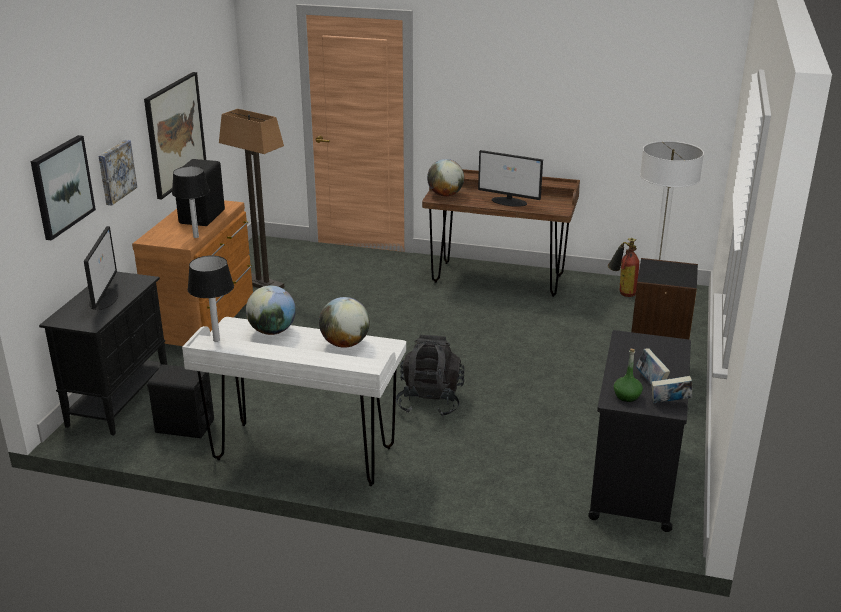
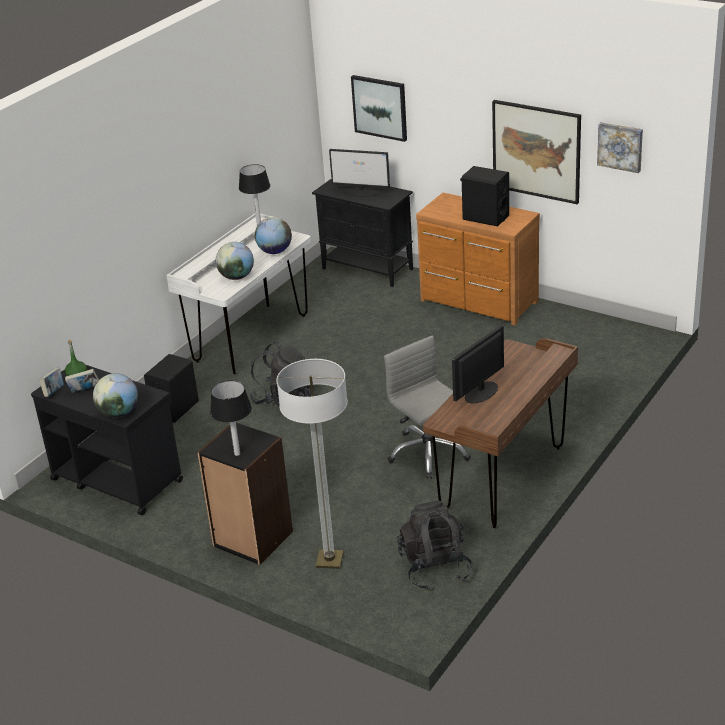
camera: 110 degrees right, 5 degrees up
(115, 172) = (443, 132): picture -> picture (620, 146)
(184, 426) = (317, 294): black speaker -> black speaker (175, 408)
(196, 236) = (442, 215): table lamp -> table lamp (237, 454)
(262, 284) = (543, 331): floor lamp -> none
(445, 195) = (518, 355): globe -> globe (119, 413)
(481, 312) = (428, 453): none -> grey office chair
(622, 291) = (435, 568): fire extinguisher -> black backpack

